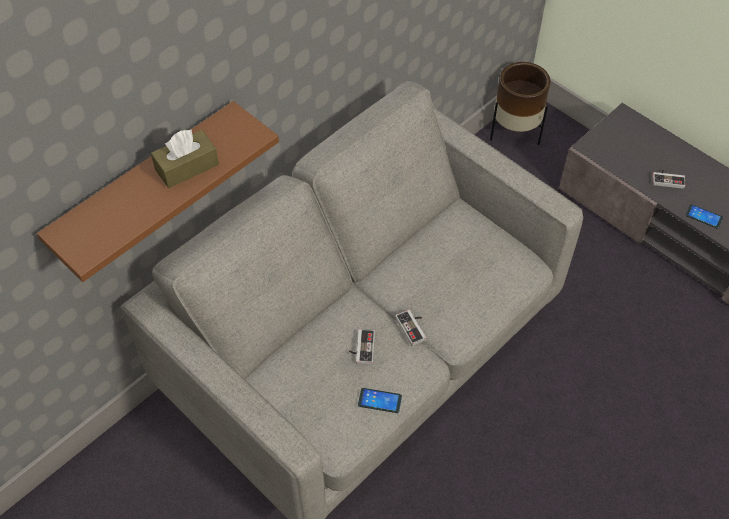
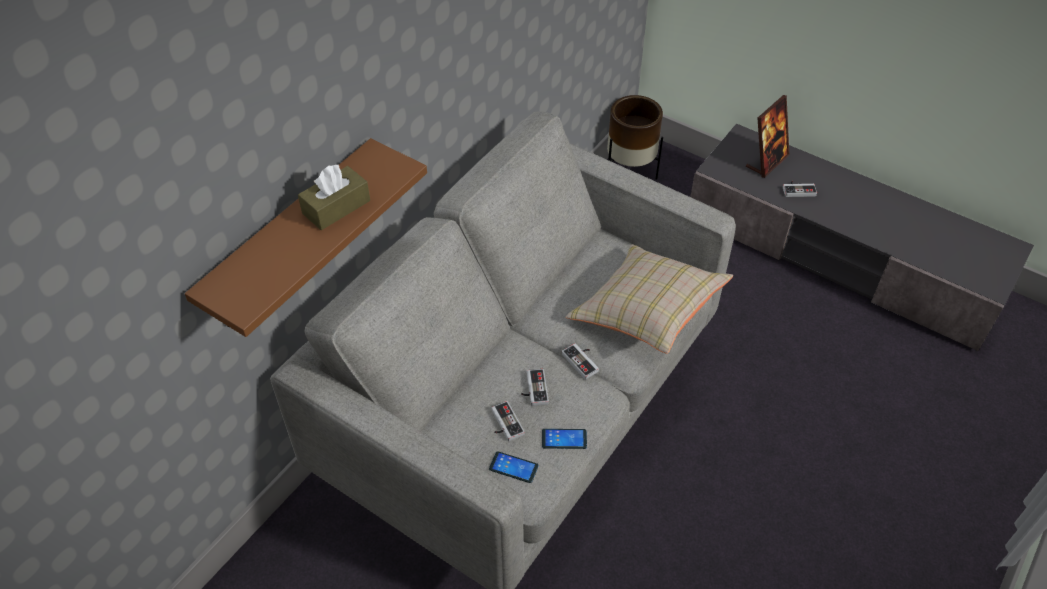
camera: 10 degrees left, 5 degrees down
(327, 377) = (504, 424): none -> game controller
(484, 289) = (646, 313): none -> beige pillow
(643, 146) = (767, 161): none -> picture frame
(703, 217) = (841, 220): phone -> phone (513, 467)

